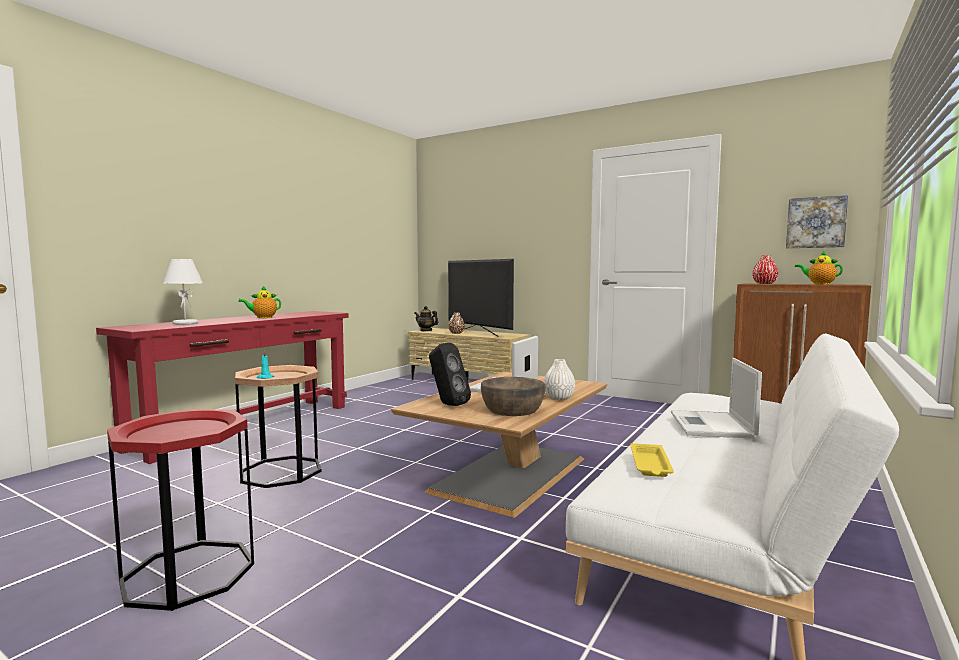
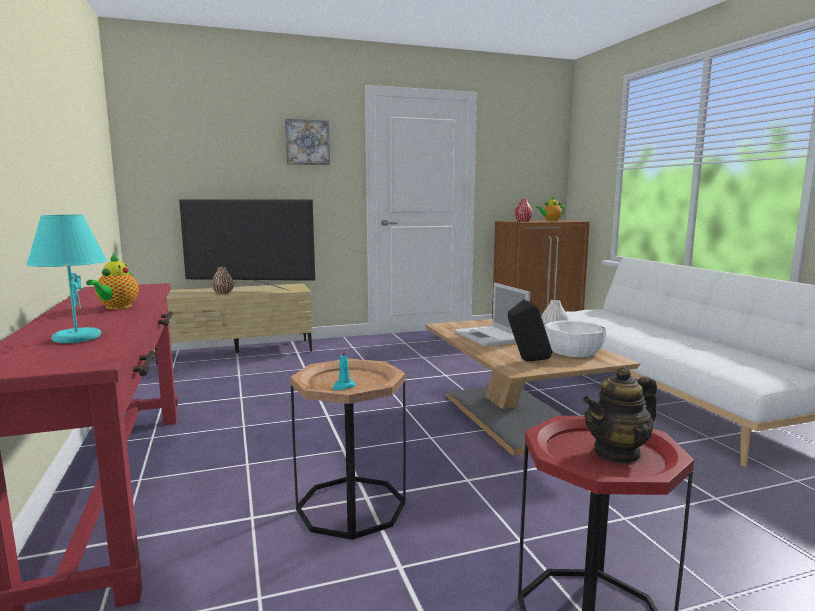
camera: 50 degrees left, 5 degrees up
(185, 323) = (76, 338): white table lamp -> turquoise table lamp
(426, 330) = (169, 295): teapot -> teapot (618, 453)
(513, 410) = (573, 351): brown bowl -> white bowl
(650, 465) = (724, 360): yellow tray -> none
(712, 425) = (653, 330): laptop -> none
(816, 222) = (537, 174): picture -> picture (307, 142)

